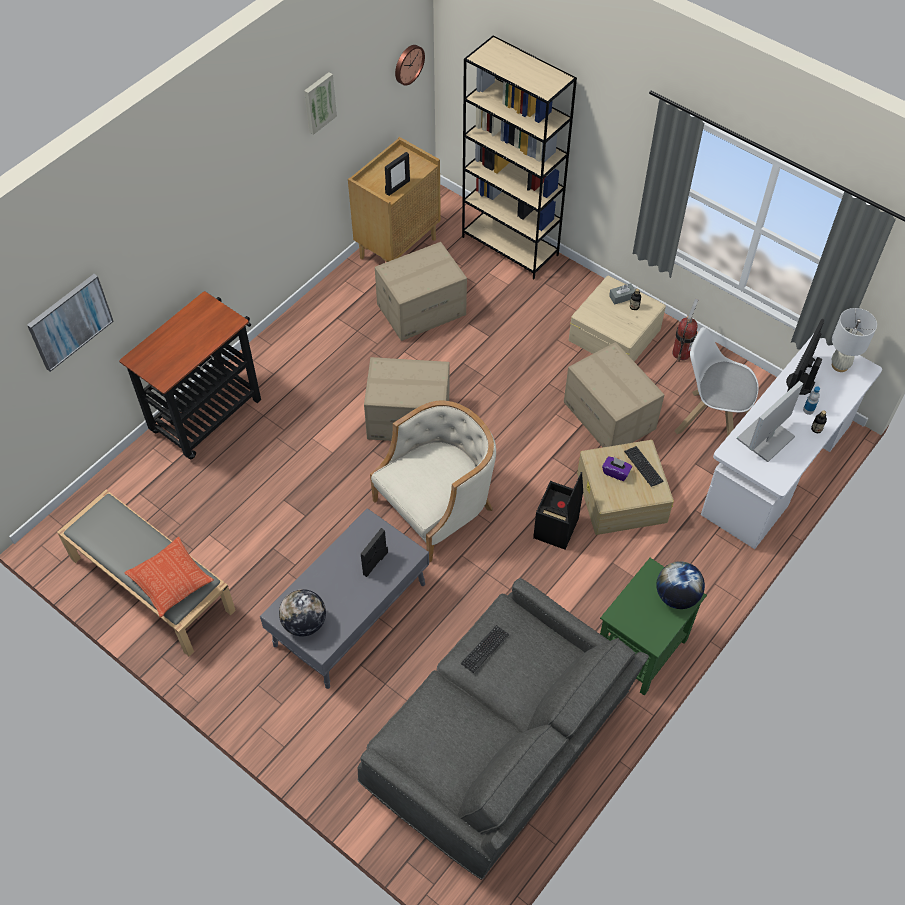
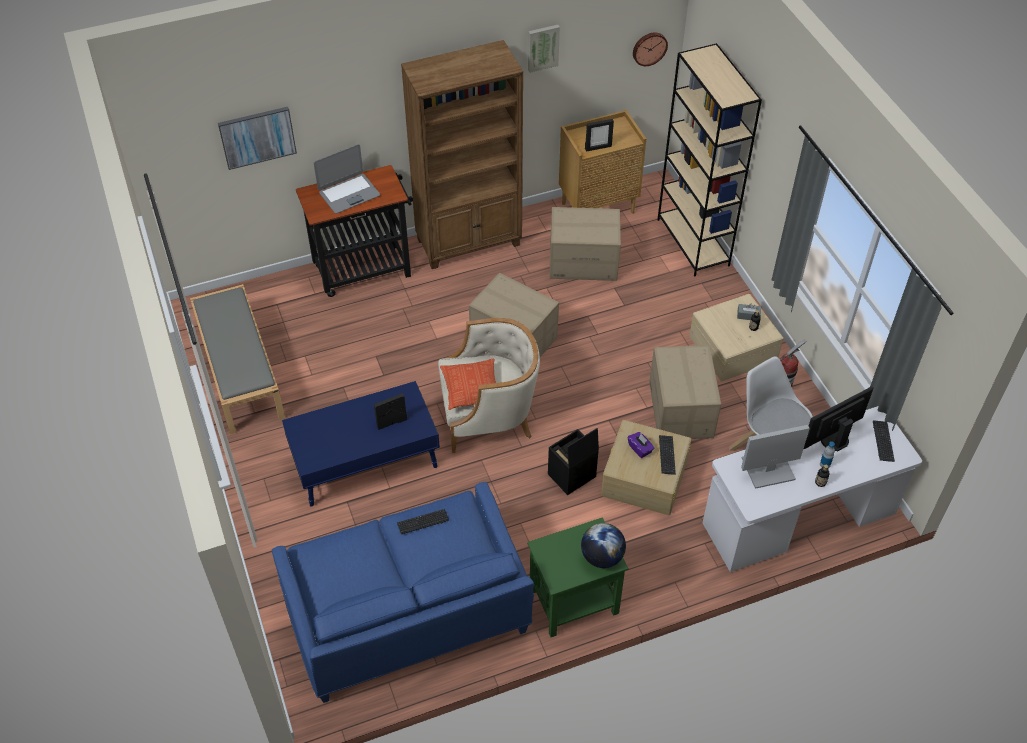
camera: 30 degrees right, 5 degrees down
(171, 582) = (239, 367): orange pillow -> orange pillow (471, 390)
(182, 341) = (349, 194): none -> laptop
(296, 338) = (469, 242): none -> brown bookcase
(304, 623) = (309, 440): globe -> none
(349, 615) = (364, 462): grey coffee table -> blue coffee table
(500, 747) = (407, 615): grey sofa -> blue sofa
(839, 365) = (883, 441): white table lamp -> keyboard

